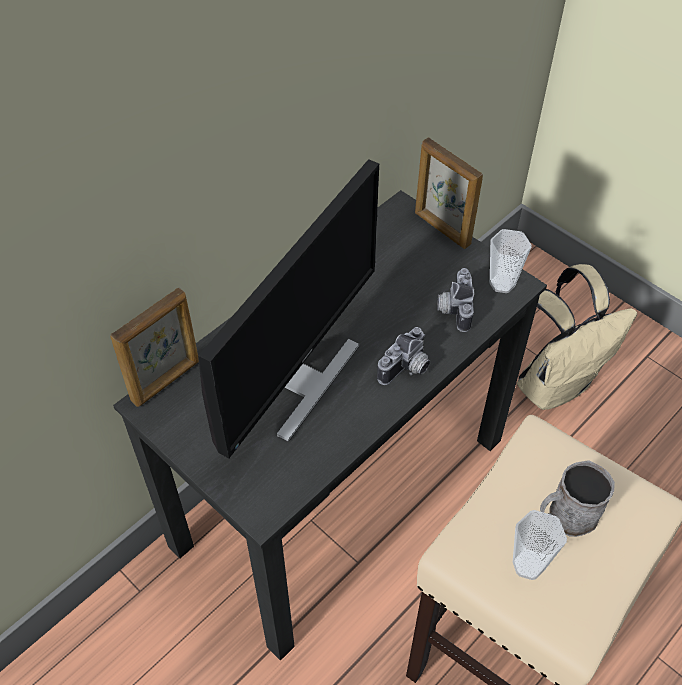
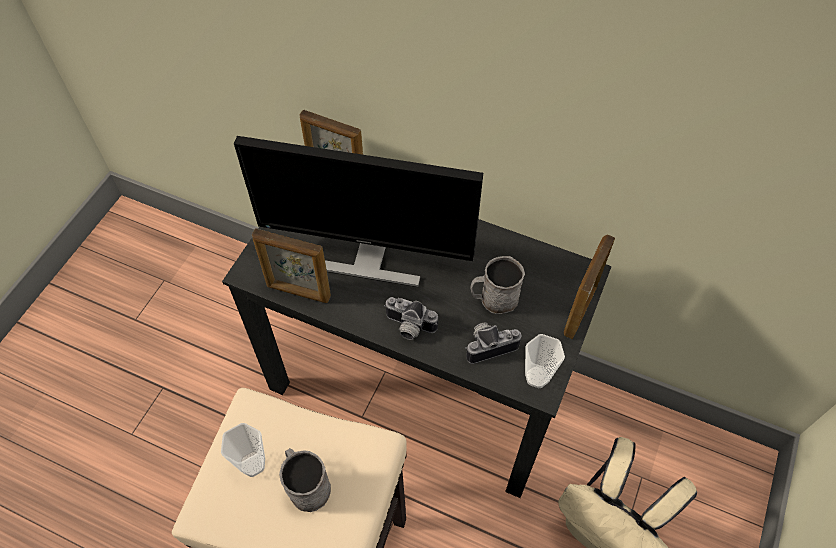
camera: 70 degrees right, 5 degrees up
(315, 463) = (298, 292): none -> picture frame
(401, 288) = (493, 299): none -> grey mug

